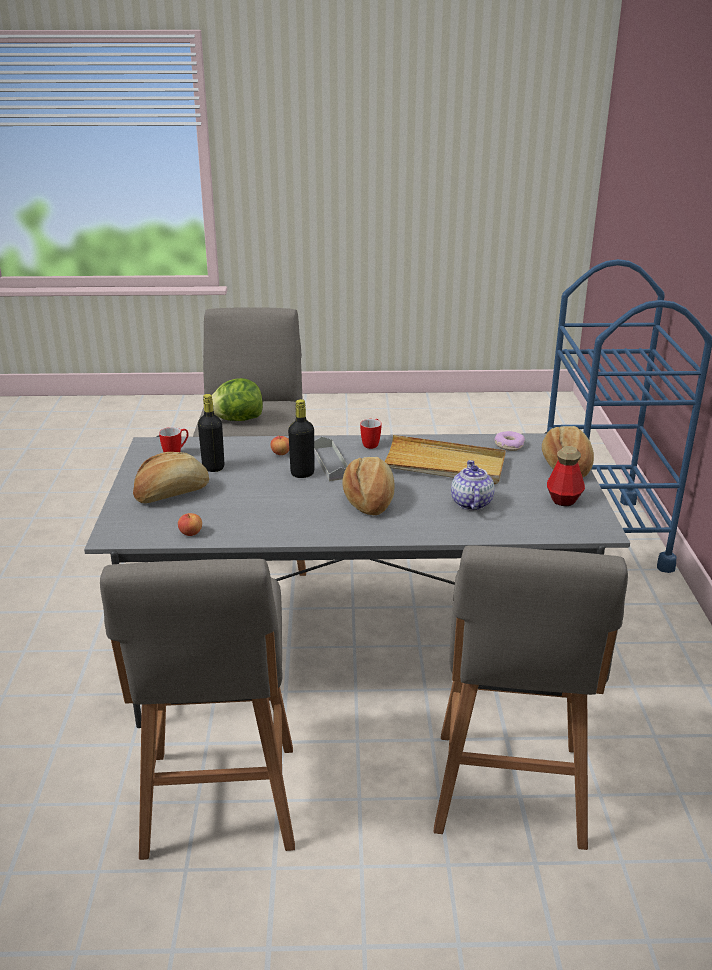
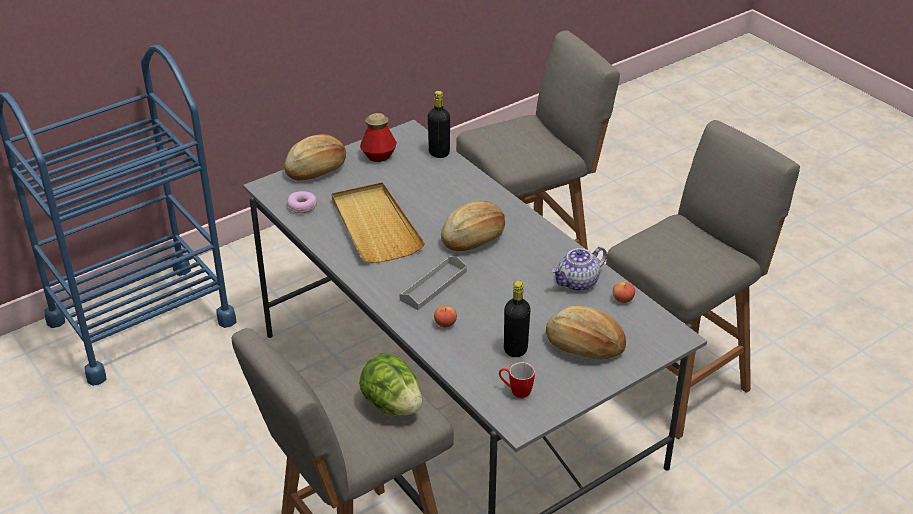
camera: 125 degrees left, 10 degrees up
(302, 473) = (469, 292): black bottle -> black bottle (439, 153)
(372, 444) = (371, 279): mug -> none
(470, 503) = (428, 192): teapot -> teapot (578, 282)

